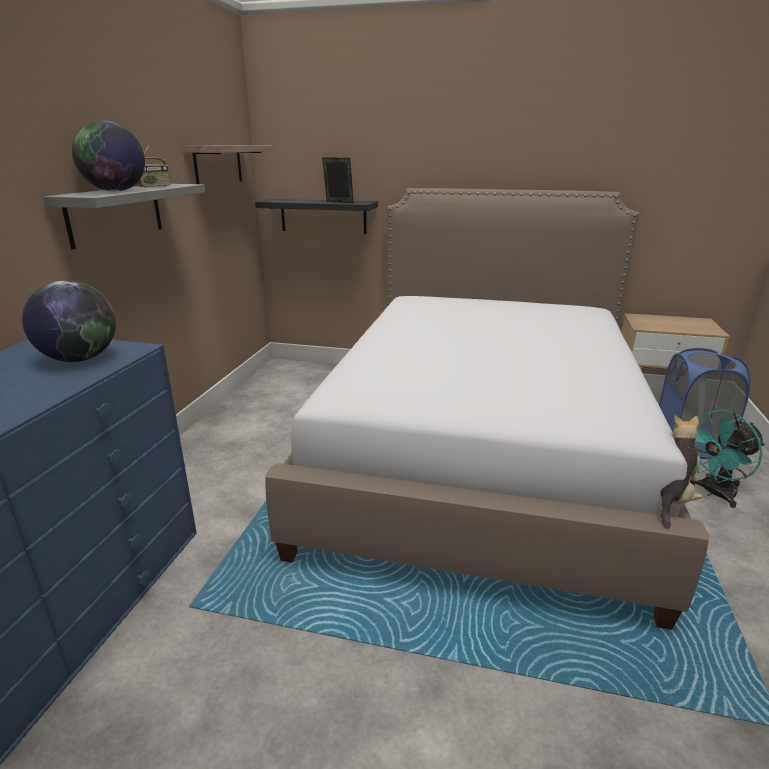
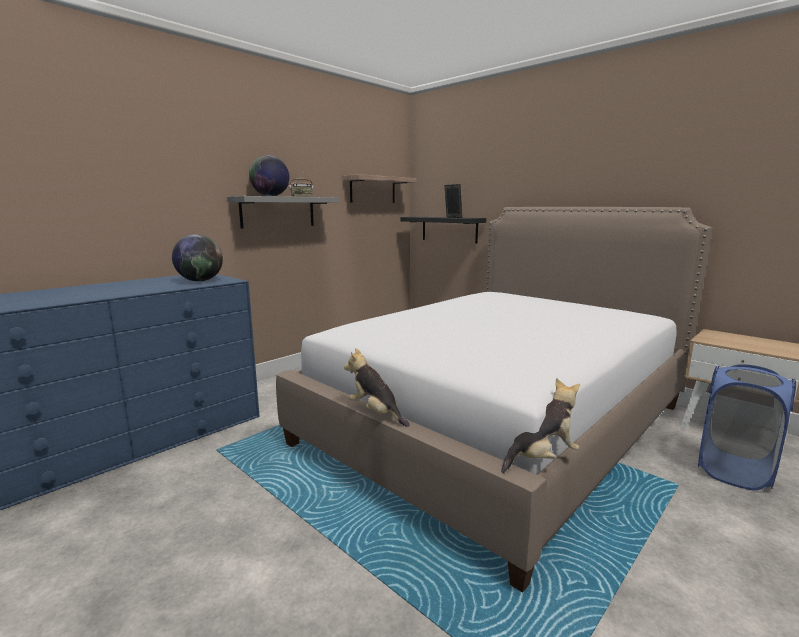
camera: 30 degrees right, 10 degrees down
(466, 497) = (376, 413): none -> plush toy
(713, 493) = (712, 516): turquoise fan -> none

